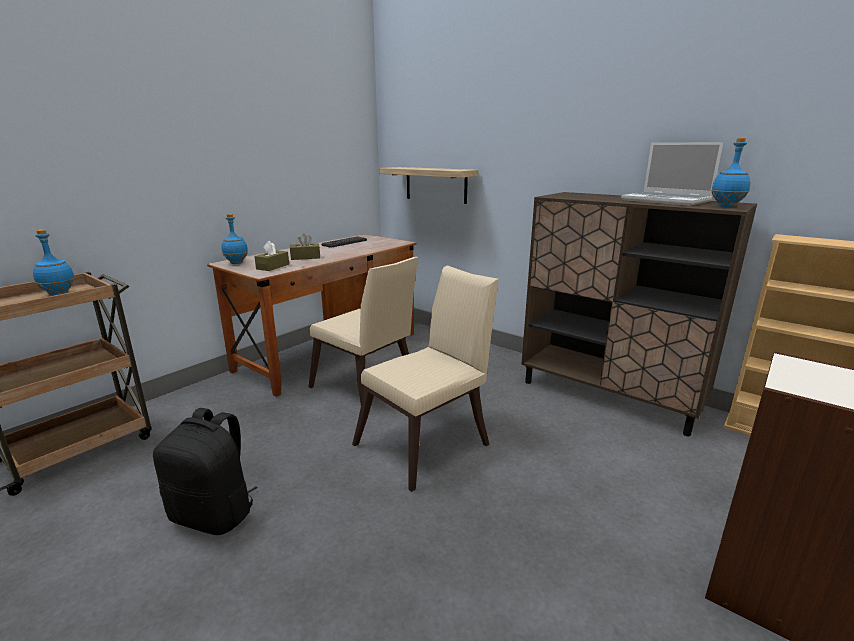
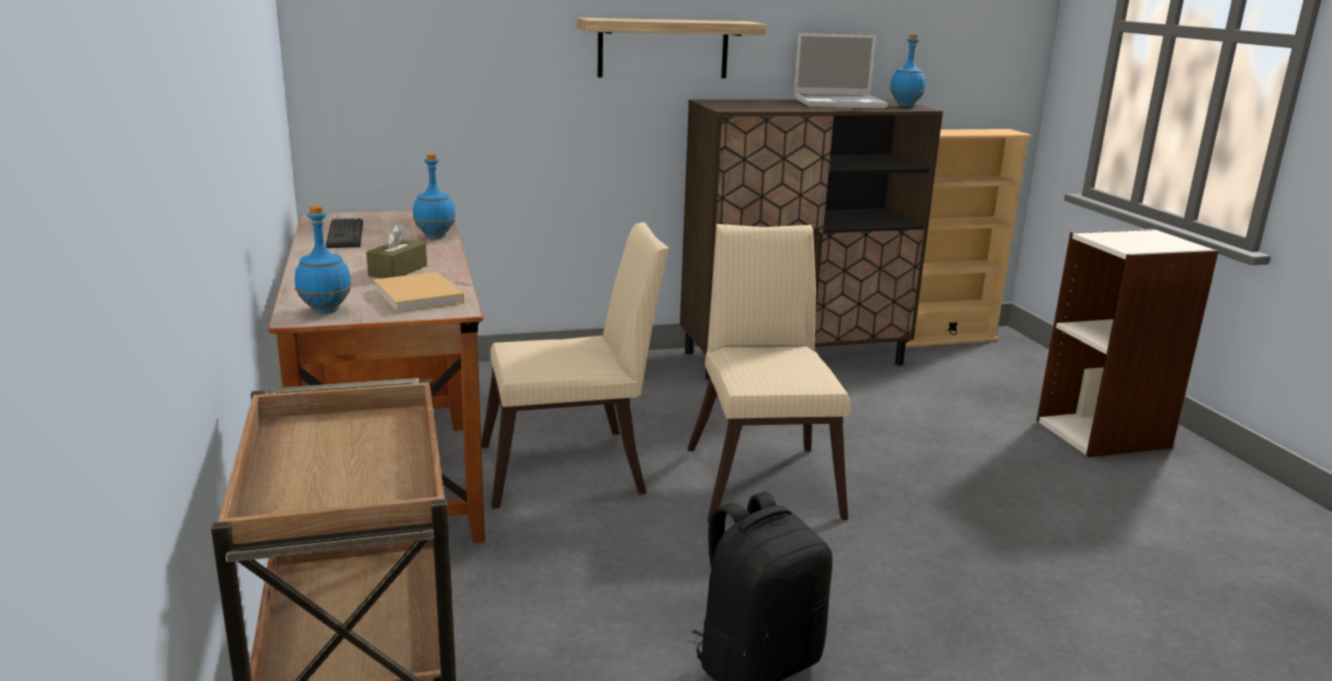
camera: 55 degrees left, 0 degrees up
(59, 294) = (326, 442): blue bottle -> blue bottle (434, 236)
(273, 266) = (418, 296): brown tissue box -> beige book
(436, 184) = (445, 100): shelf -> shelf (663, 48)

